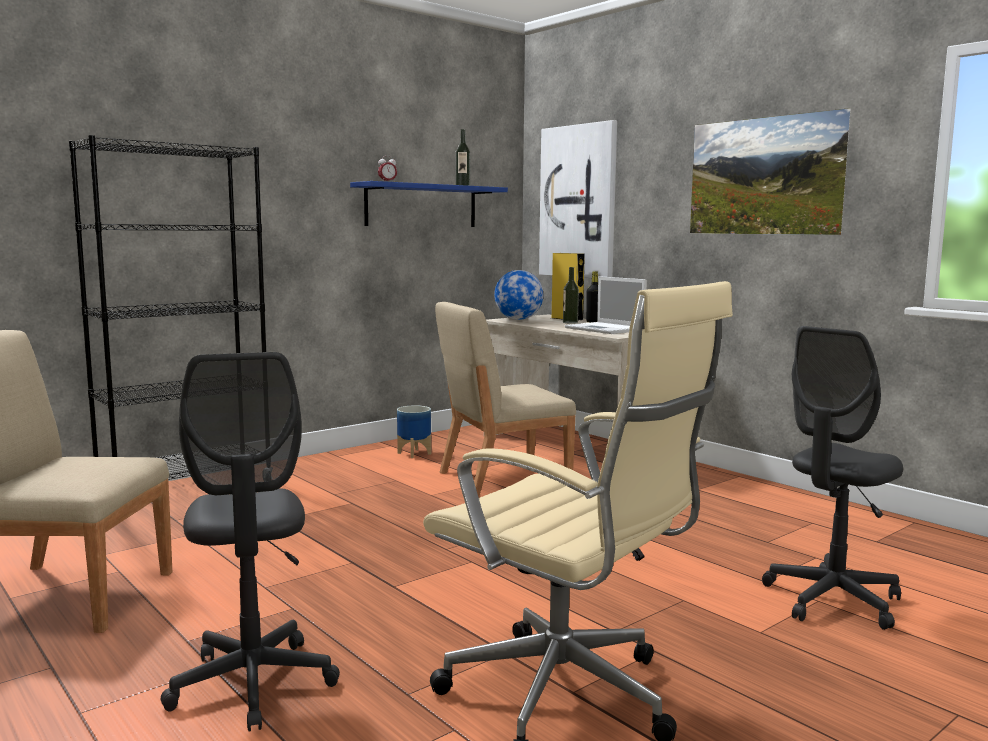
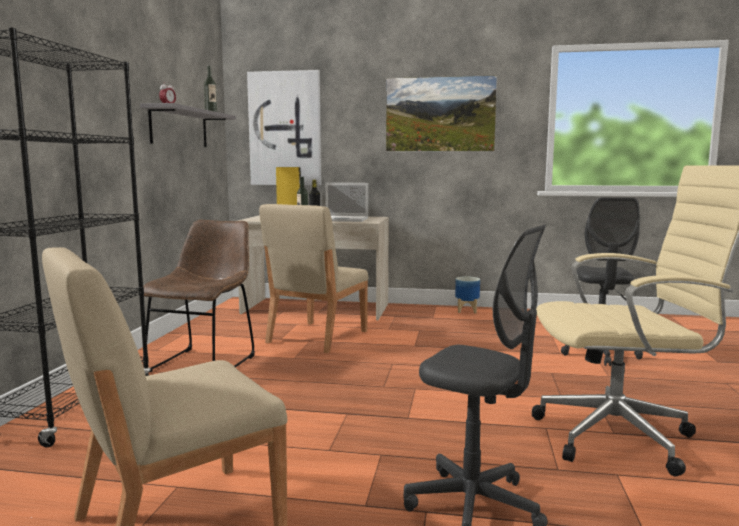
camera: 40 degrees left, 0 degrees up
(348, 478) = (205, 362): none -> brown chair
(414, 453) = (216, 335): planter -> planter (466, 311)
(421, 206) = (179, 128): blue shelf -> grey shelf
(518, 319) = (259, 218): globe -> none

